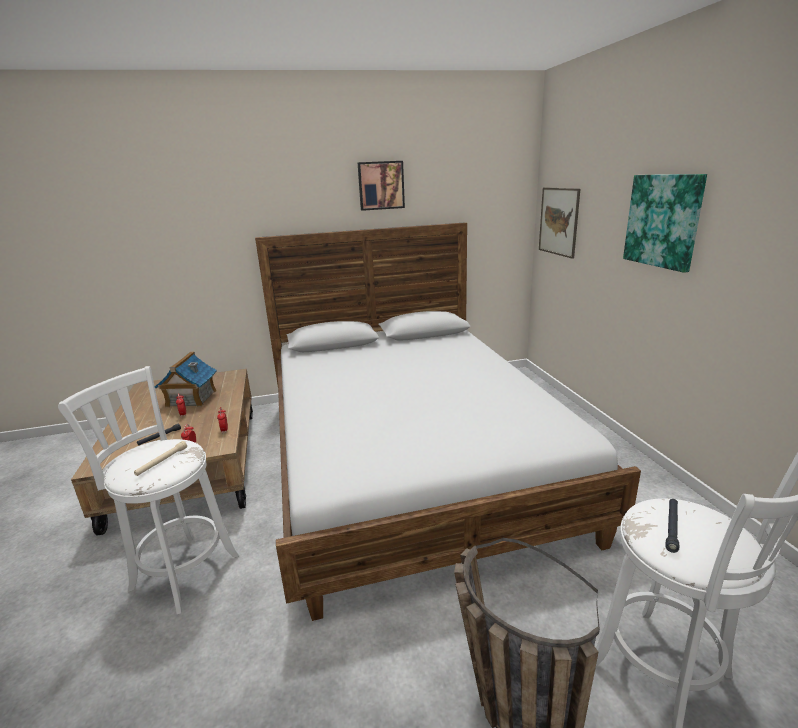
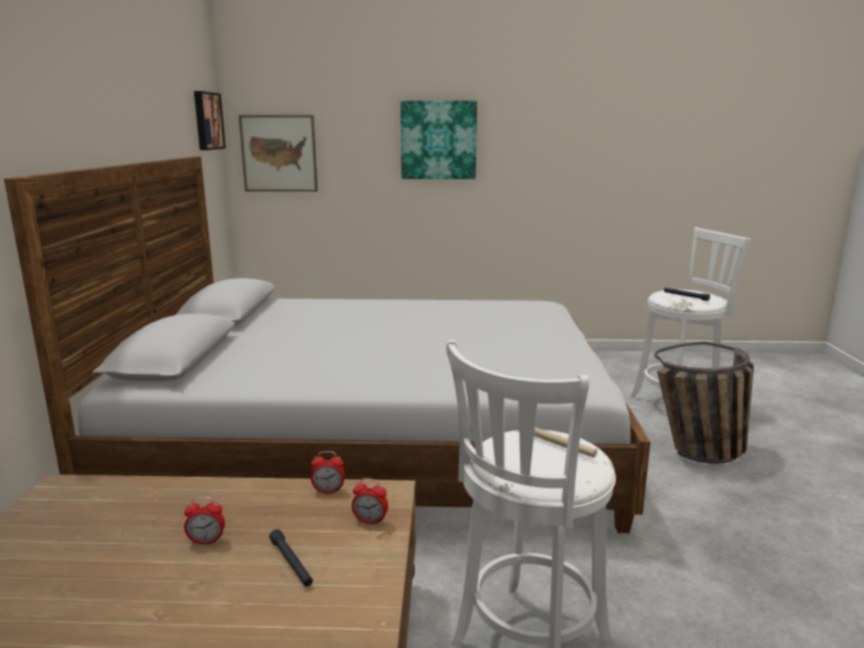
camera: 75 degrees left, 5 degrees down
(191, 399) = (129, 537): toy house -> none
(381, 185) = (120, 93): picture -> picture (207, 121)

